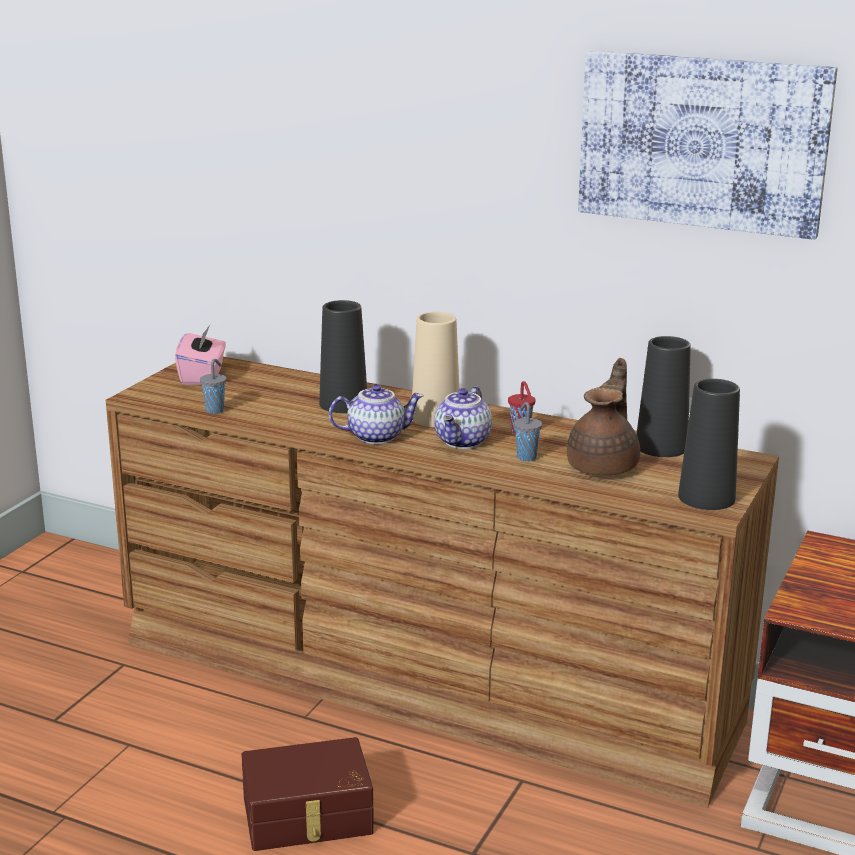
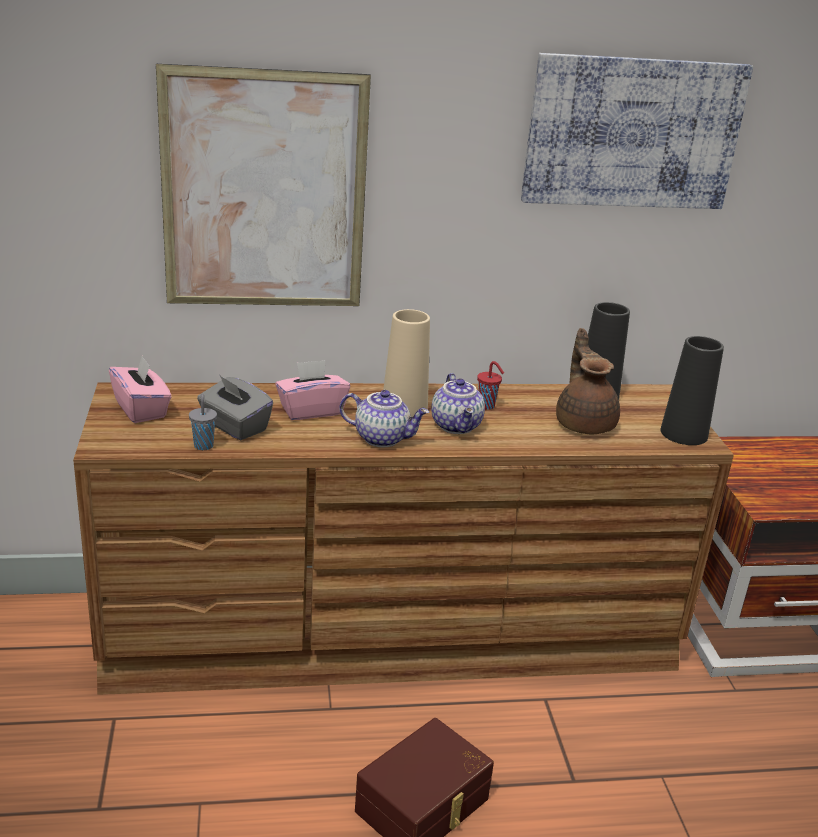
camera: 35 degrees left, 5 degrees up
(259, 402) = (234, 426): none -> grey tissue box
(335, 181) = (264, 192): none -> picture
(343, 404) = (311, 410): black vase -> pink tissue box
(376, 436) = (382, 438): teapot -> teapot turned 60 degrees clockwise
(526, 457) = (521, 429): grey cup -> none

